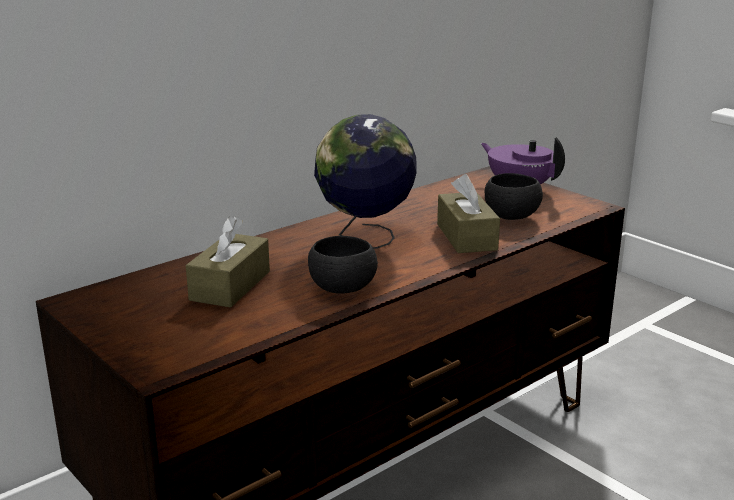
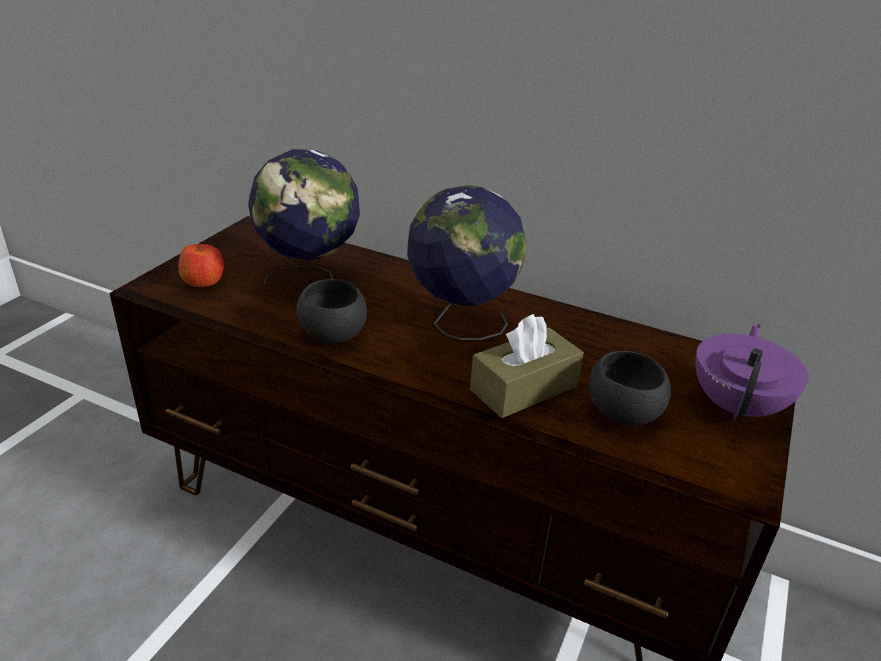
camera: 65 degrees right, 10 degrees up
(179, 338) = (203, 281): none -> apple
(230, 286) = (309, 279): brown tissue box -> globe

